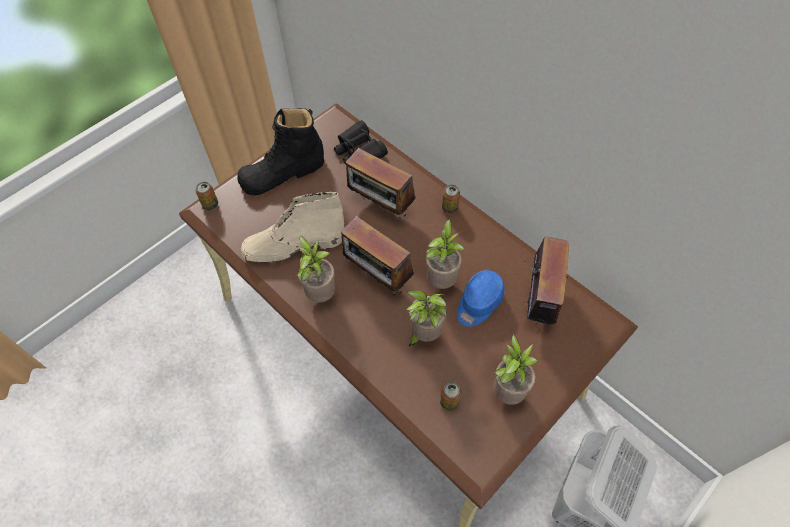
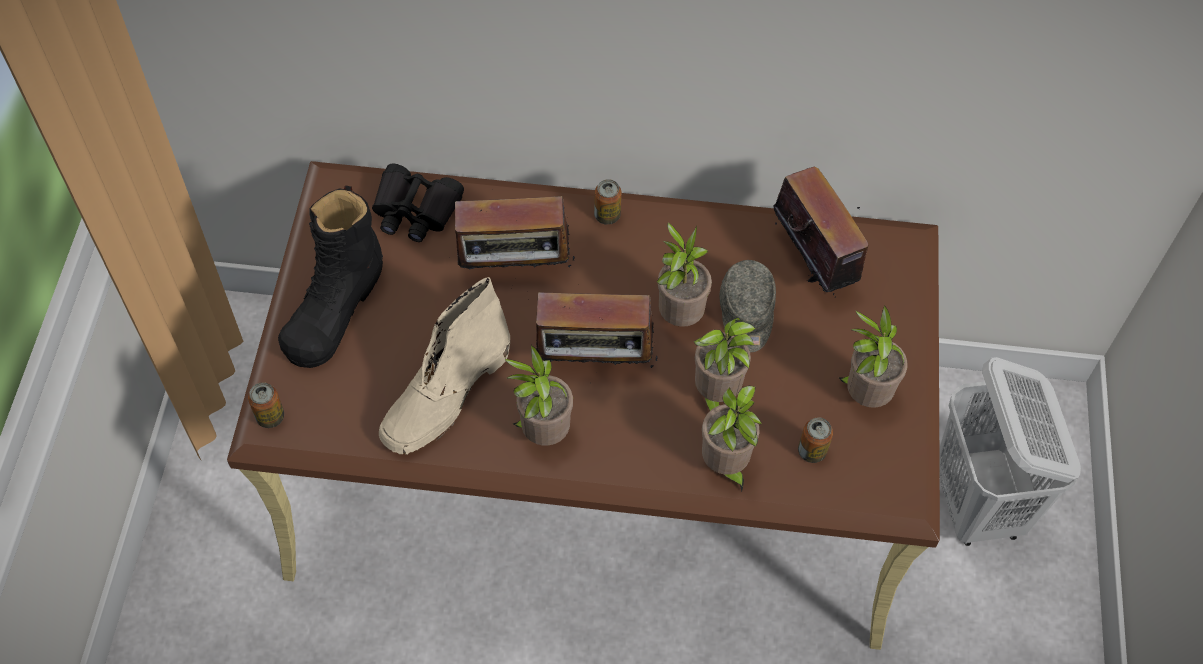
camera: 40 degrees left, 0 degrees up
(395, 375) = (725, 466): none -> potted plant
(478, 303) = (746, 315): blue cap -> grey cap

